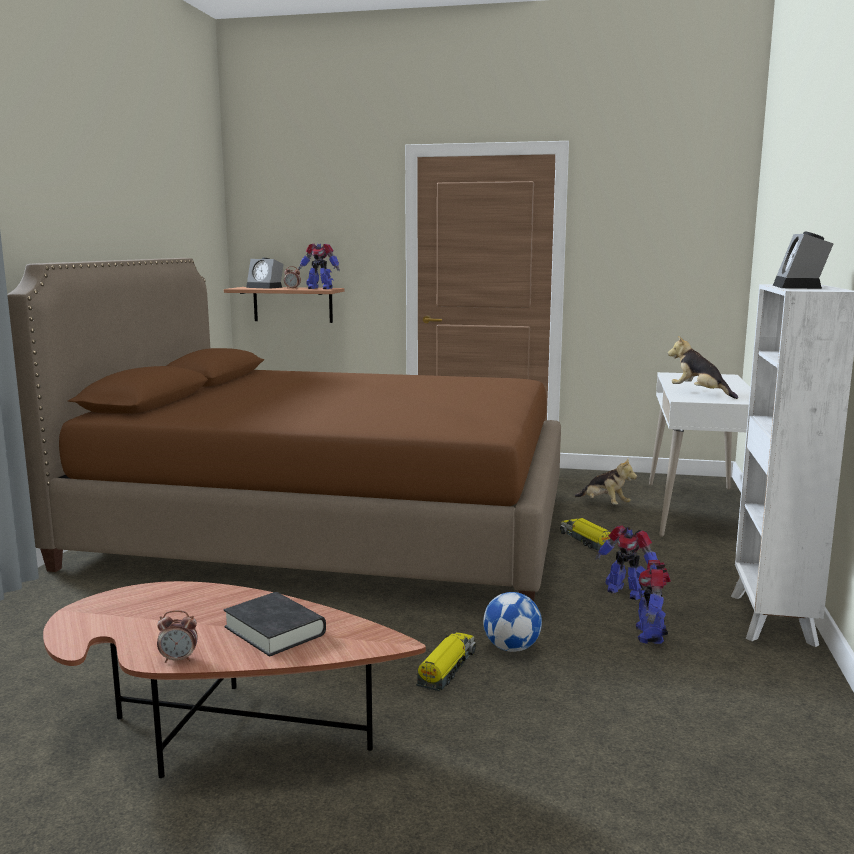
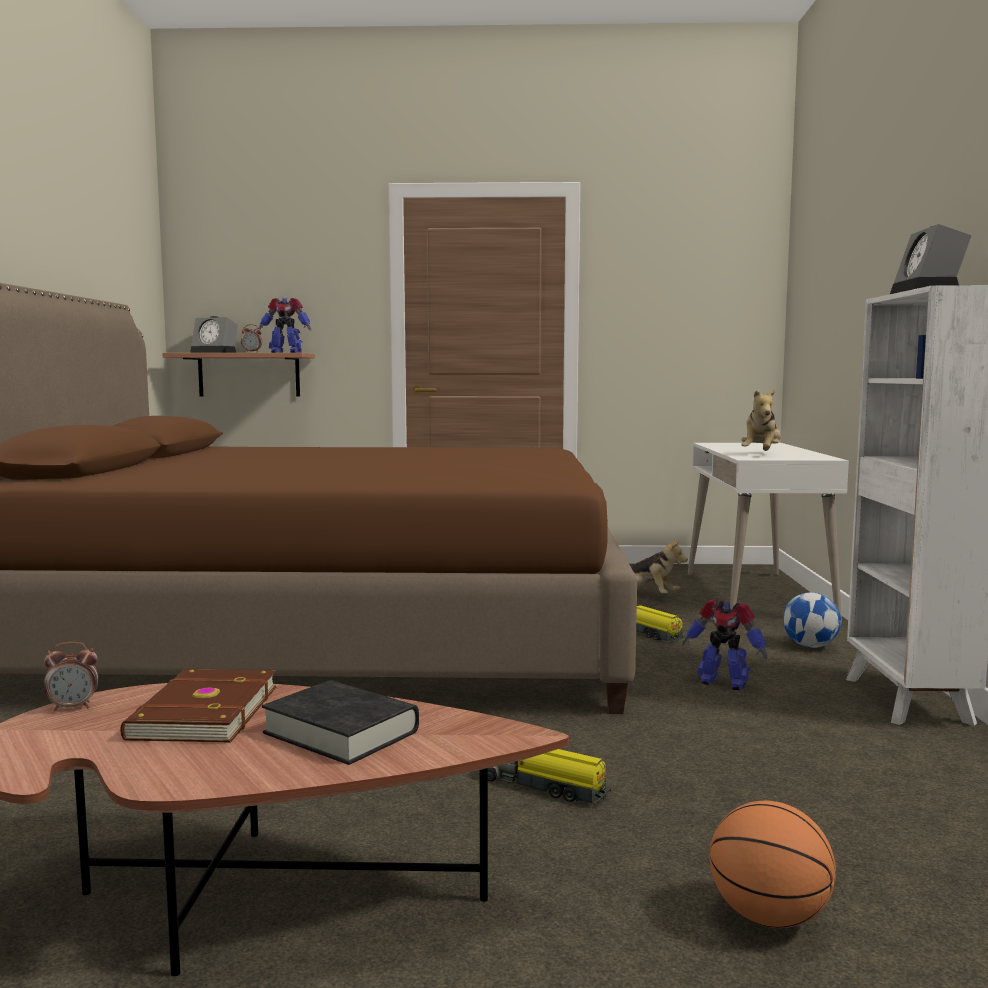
camera: 10 degrees left, 5 degrees down
(179, 659) = (208, 779): alarm clock -> alarm clock (73, 707)
(191, 608) = (201, 713): none -> brown book
(446, 669) = (546, 787): toy truck -> toy truck turned 75 degrees counterclockwise
(511, 648) = (618, 754): football -> football (810, 646)
(561, 783) = (768, 918): none -> basketball
(650, 634) = (779, 726): toy robot -> none
(699, 393) = (761, 454): plush toy -> plush toy turned 105 degrees counterclockwise

